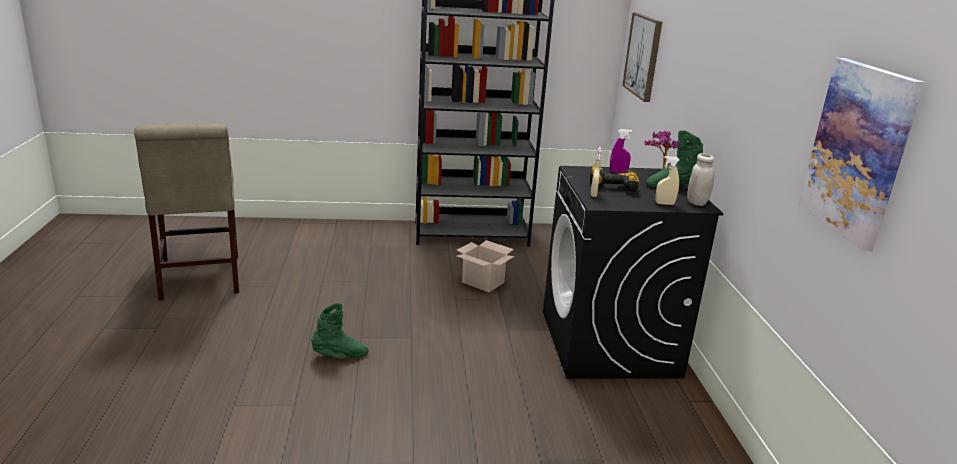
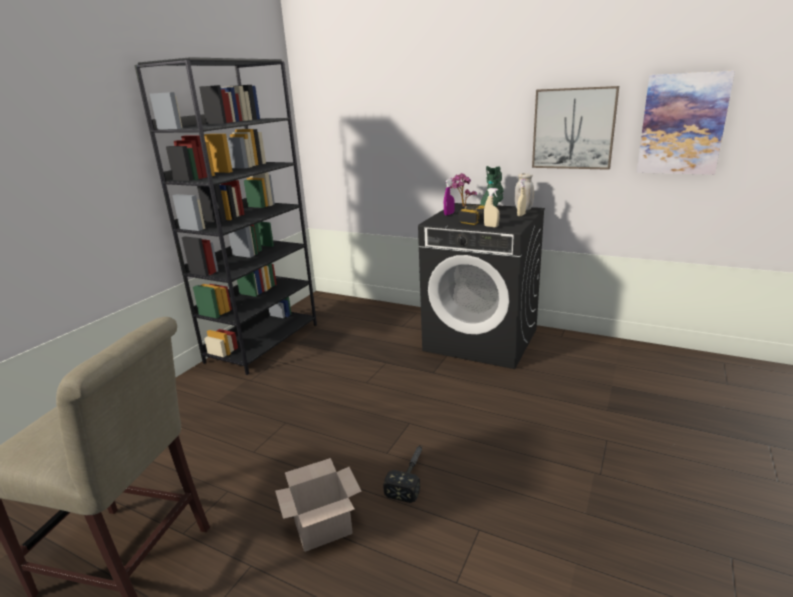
camera: 55 degrees left, 0 degrees up
(340, 356) = (410, 475): green boot -> hammer
(484, 282) = (352, 361): cardboard box -> cardboard box (324, 526)
(643, 56) = (346, 137): picture -> picture (573, 128)

